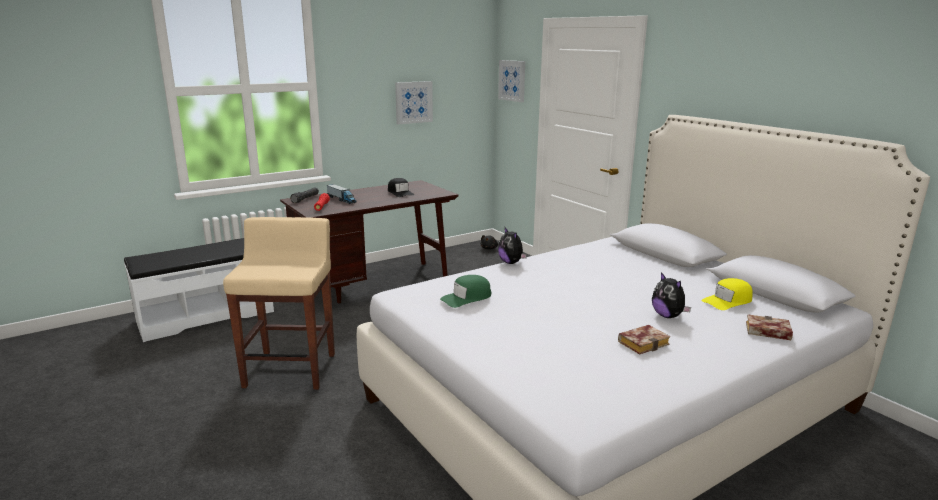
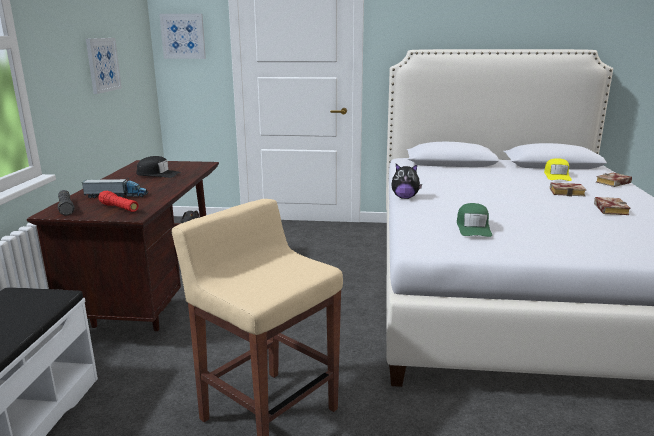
camera: 50 degrees left, 0 degrees up
(668, 316) = (568, 192): plush toy -> book

